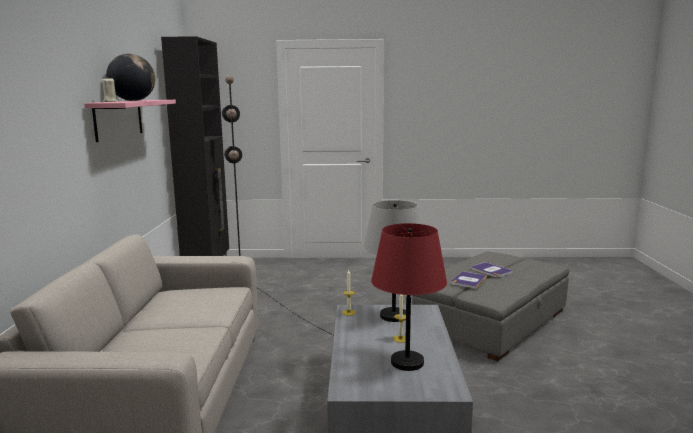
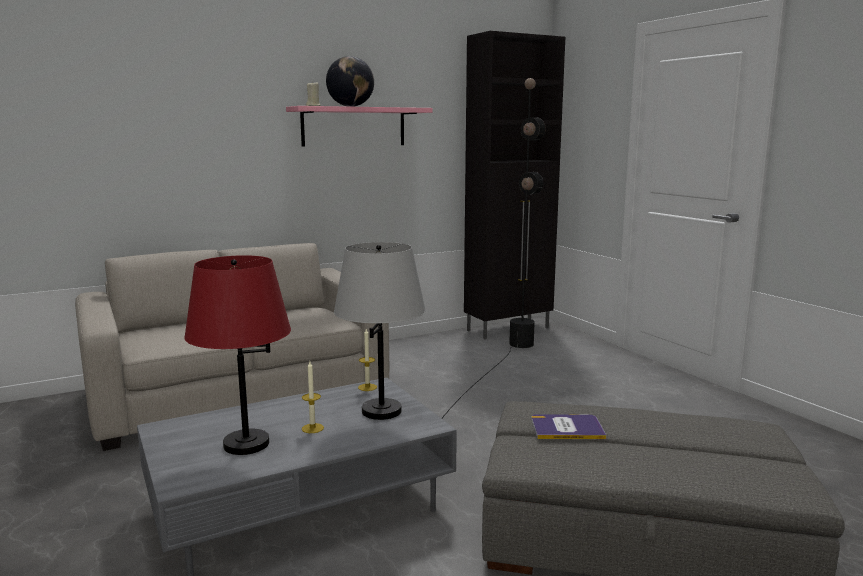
camera: 60 degrees right, 0 degrees up
(491, 270) = (646, 437): book -> none

